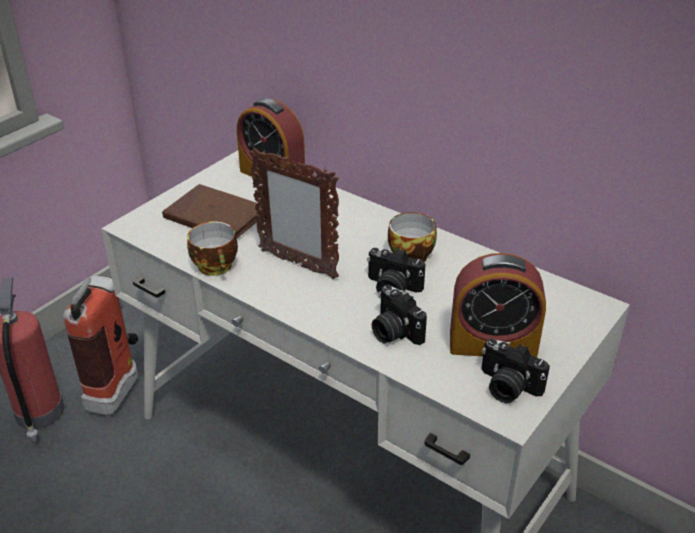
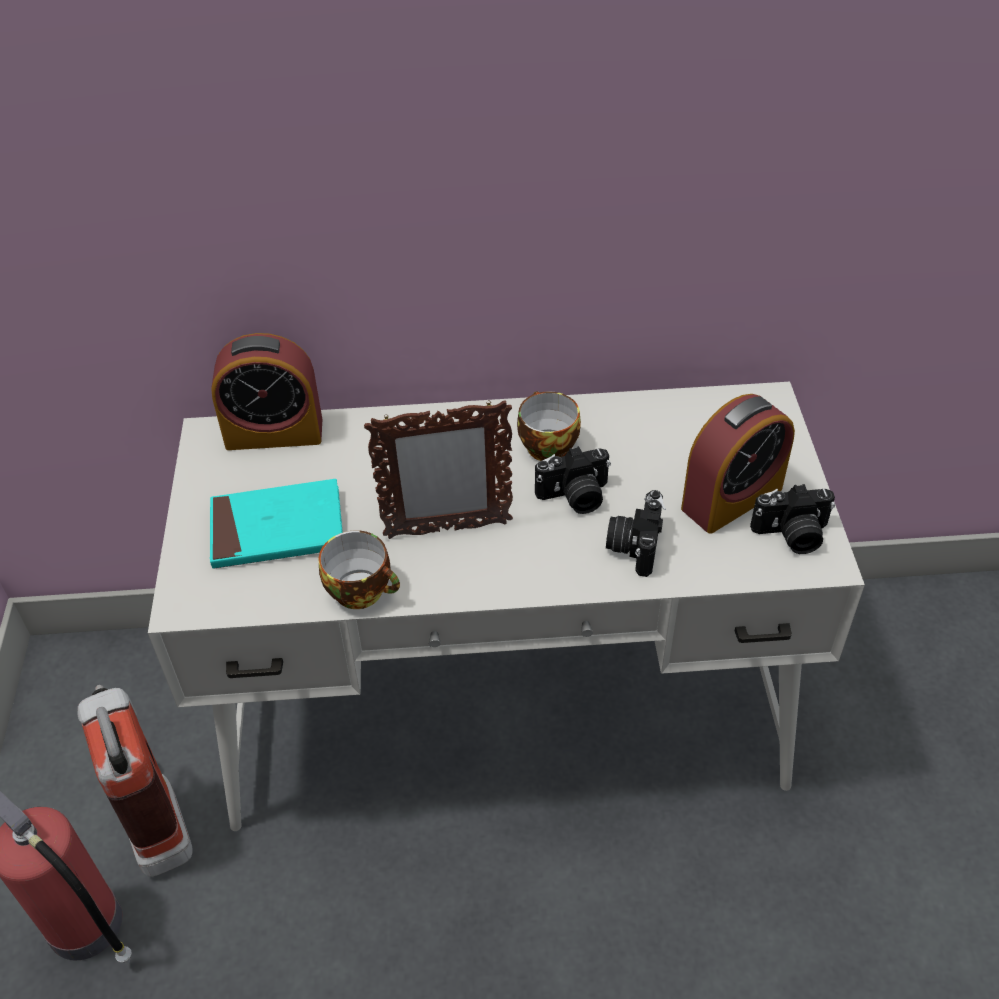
camera: 40 degrees left, 10 degrees up
(215, 217) = (277, 529): brown book -> turquoise book
(393, 332) = (634, 545): camera -> camera turned 90 degrees clockwise

